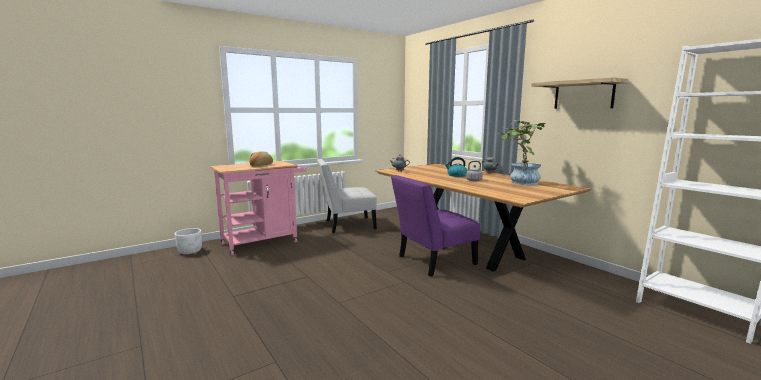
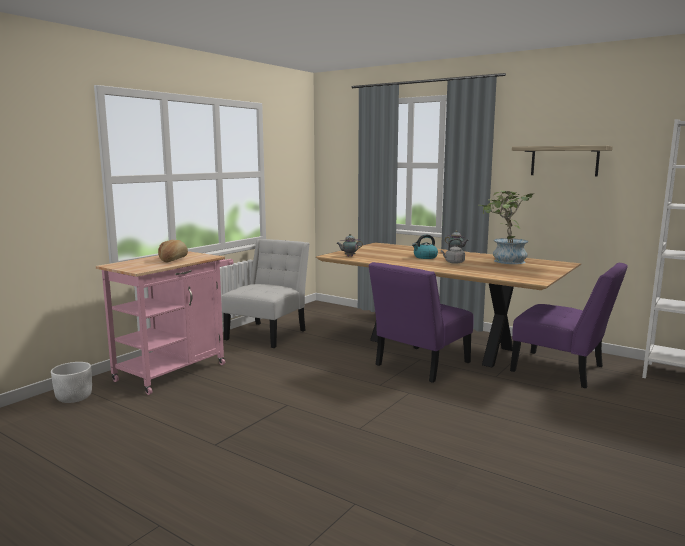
camera: 20 degrees left, 0 degrees up
(347, 225) = (268, 334): white chair -> white chair turned 150 degrees clockwise
(557, 283) = (563, 370): none -> purple chair

